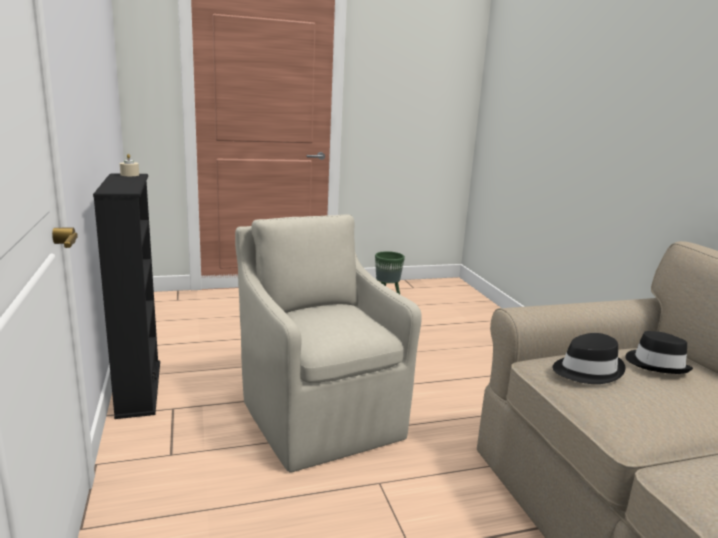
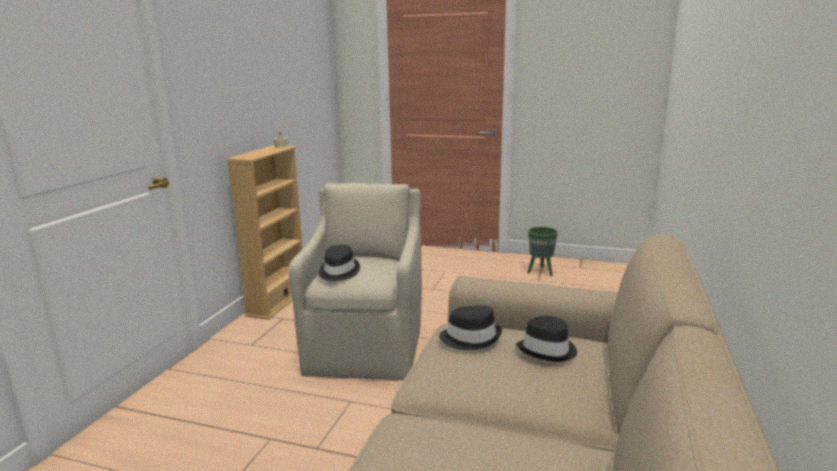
camera: 35 degrees right, 0 degrees up
(138, 388) = (277, 301): black bookcase -> beige bookcase
(323, 330) = (338, 272): none -> black hat

